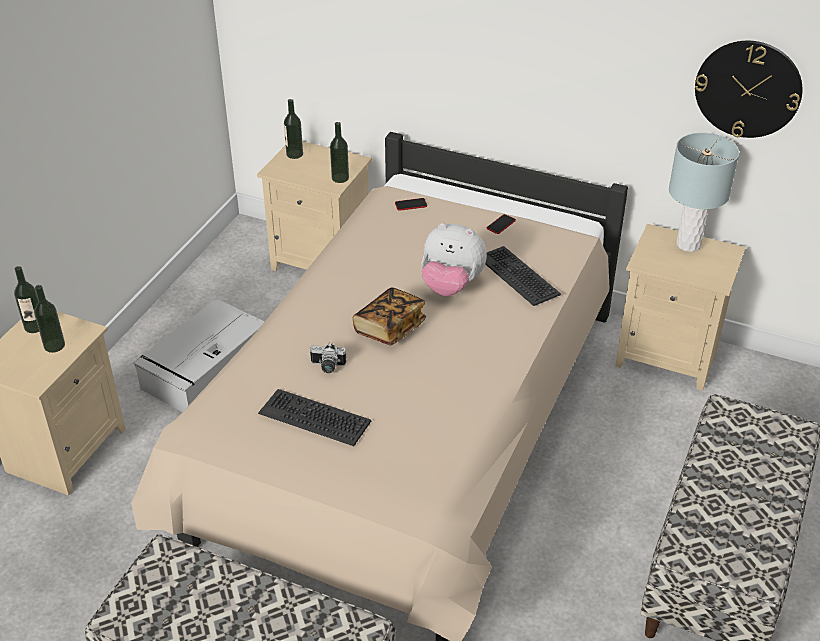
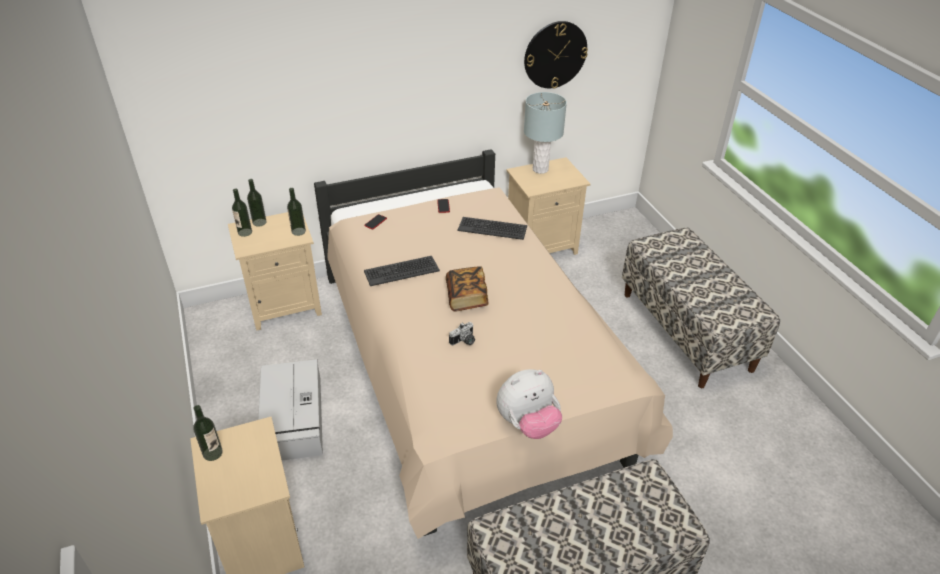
camera: 45 degrees left, 0 degrees up
(54, 345) = (249, 454): bottle -> bottle (259, 222)
(315, 417) = (500, 374): keyboard -> keyboard (401, 271)
(451, 286) = (465, 254): plush toy -> plush toy (527, 424)

